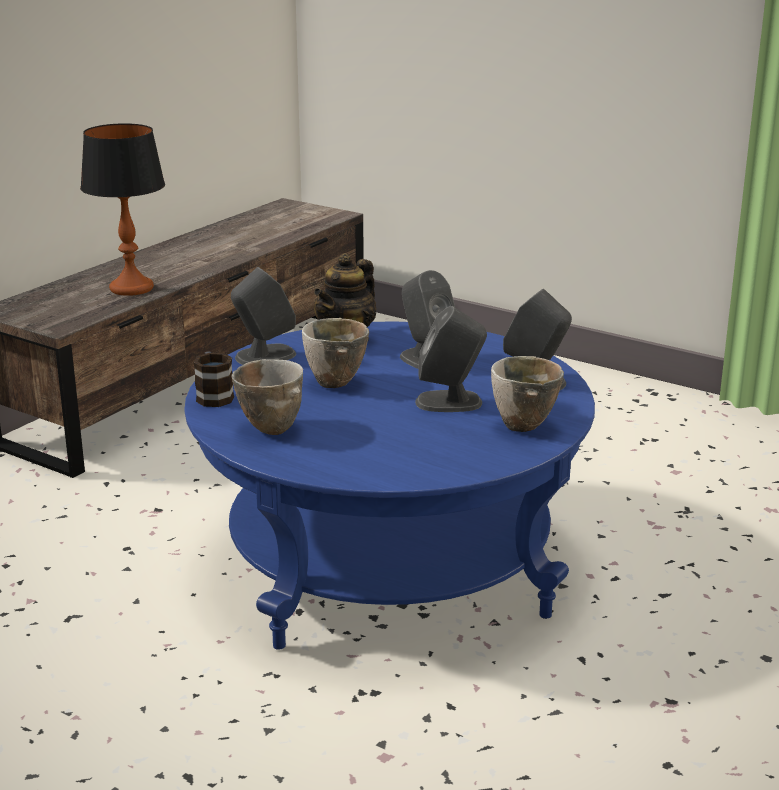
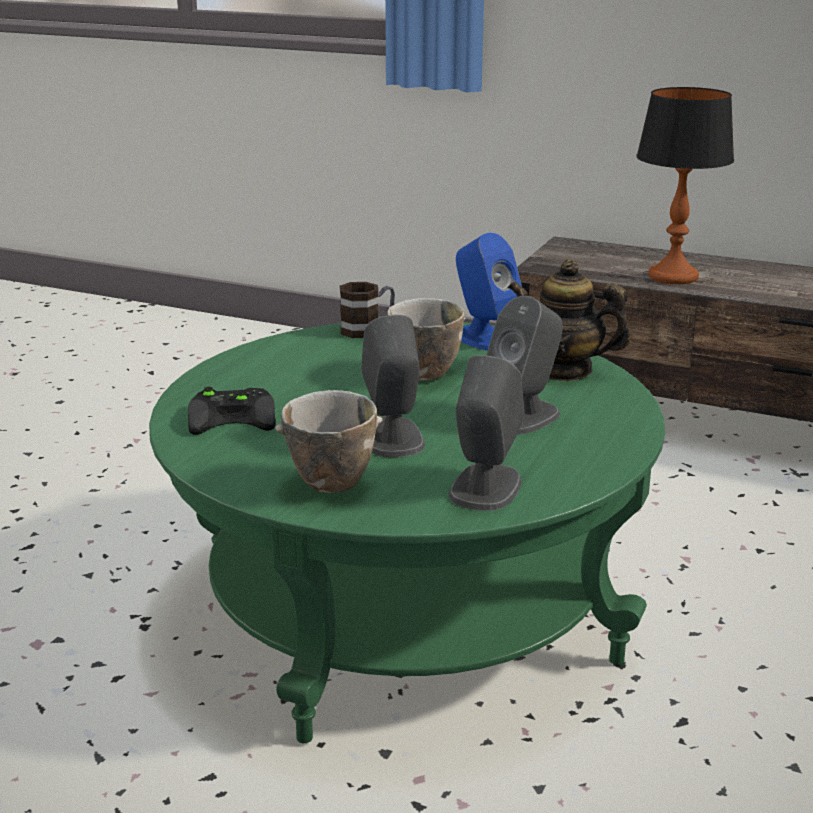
camera: 80 degrees right, 0 degrees up
(264, 356) = (485, 338): grey speaker -> blue speaker
(269, 428) = (294, 359): bowl -> none
(388, 455) = (235, 416): none -> black game controller
(390, 561) = (407, 609): blue coffee table -> green coffee table

